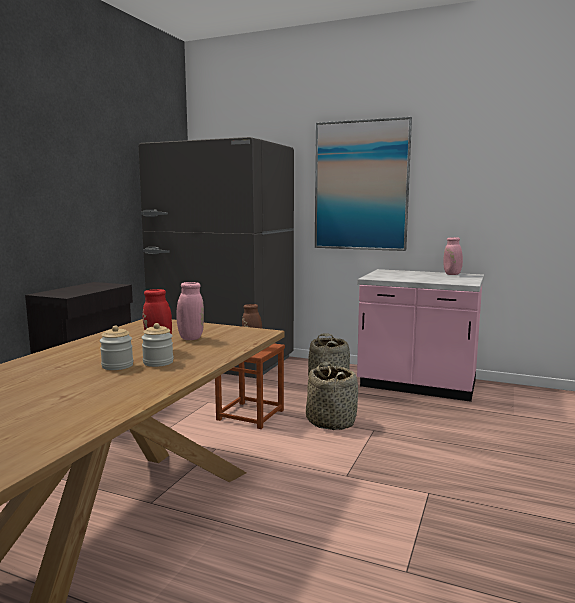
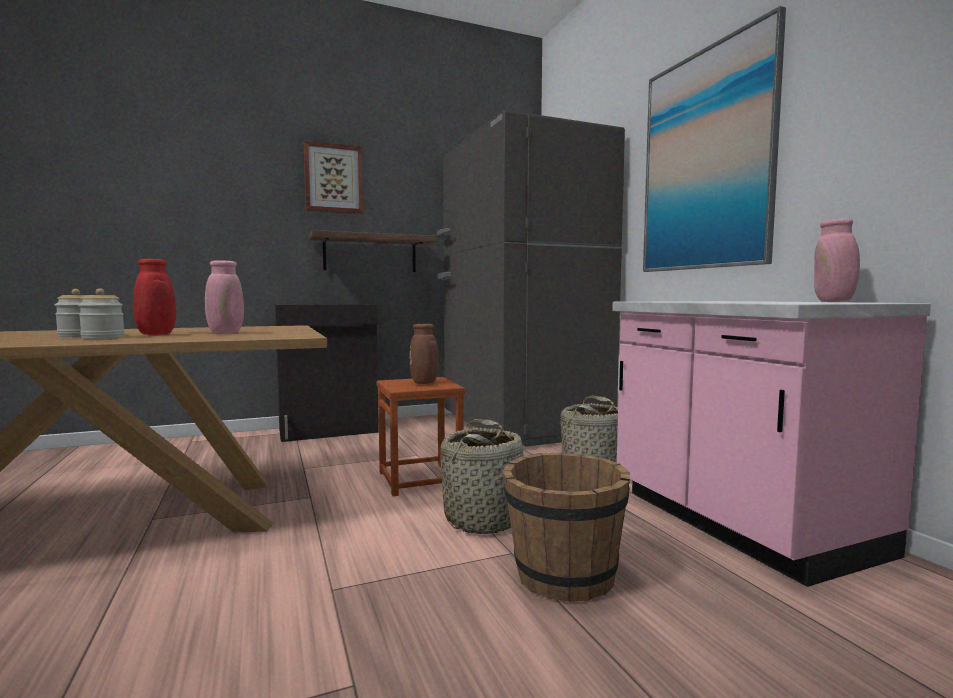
camera: 45 degrees right, 5 degrees down
(59, 163) = (333, 178): none -> picture
(90, 234) = (370, 254): none -> shelf
(408, 429) = (563, 575): none -> brown bucket

